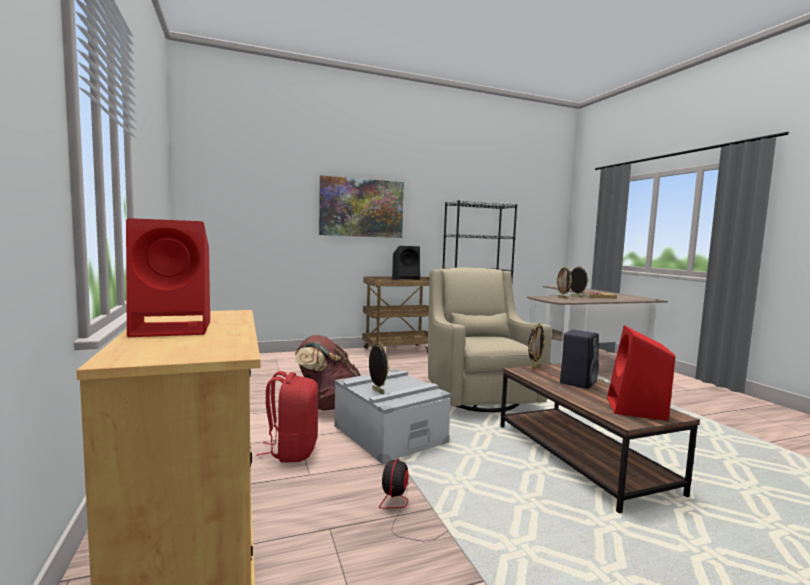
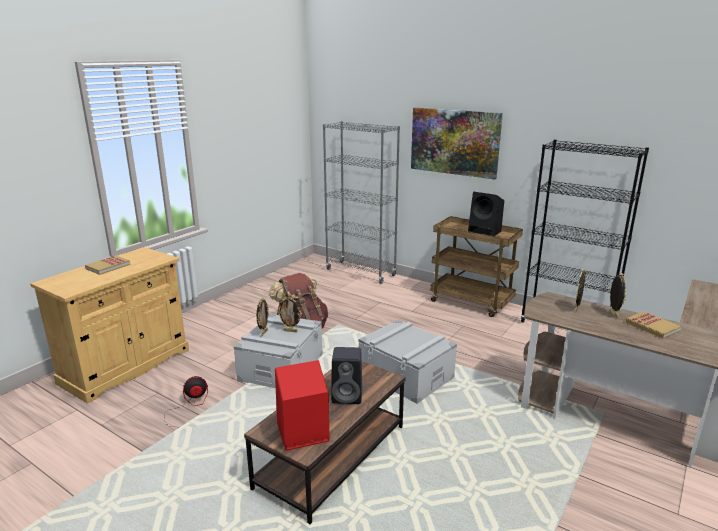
camera: 55 degrees right, 15 degrees up
(175, 329) = (108, 266): red speaker -> book
(269, 357) = (361, 272): none -> grey bookcase
(292, 451) = (225, 348): red backpack -> none
(478, 396) = (406, 376): beige armchair -> grey storage box
(534, 367) = (370, 368): picture frame -> picture frame (290, 331)

